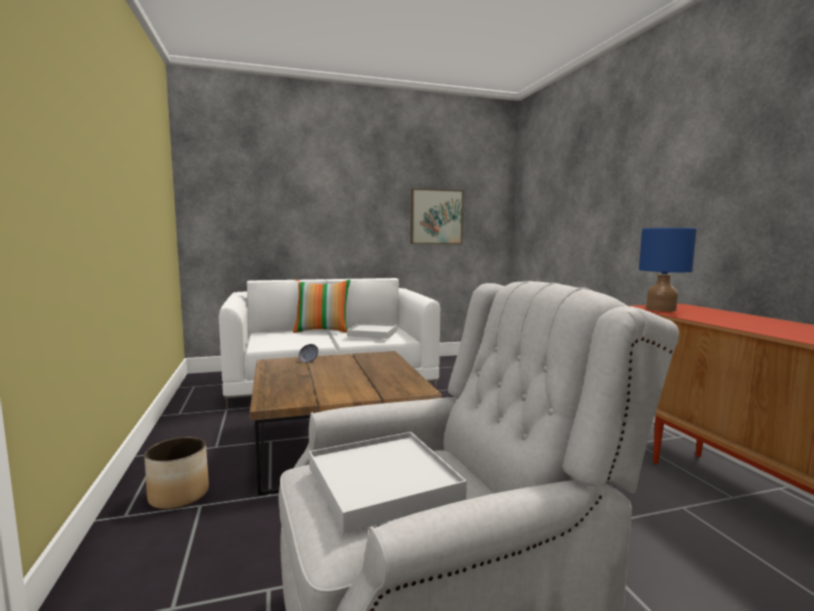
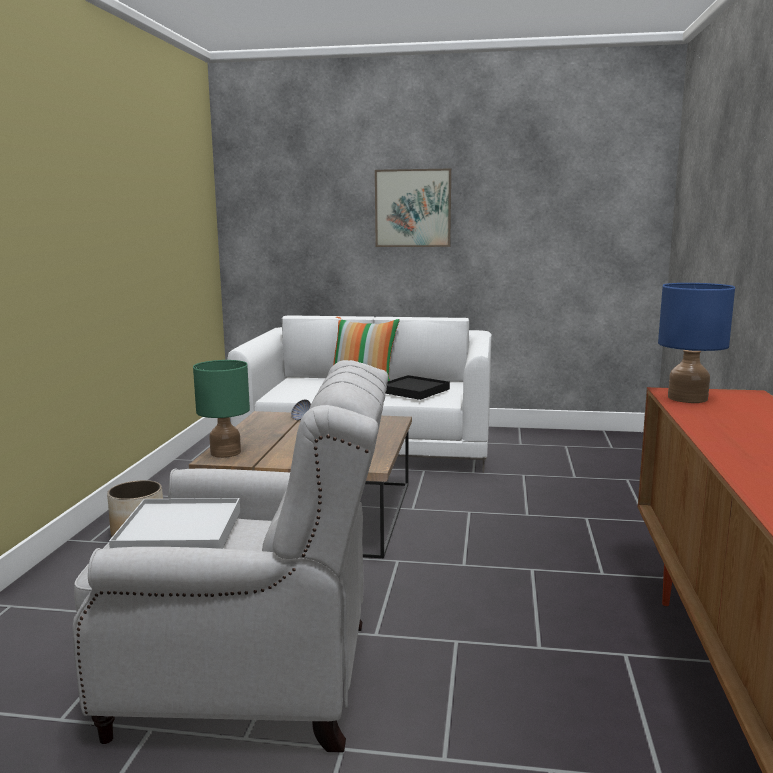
camera: 25 degrees right, 5 degrees up
(276, 396) = (226, 453): none -> green table lamp
(373, 333) = (413, 390): white tray -> black tray
(436, 217) = (540, 231): picture -> picture (413, 208)

